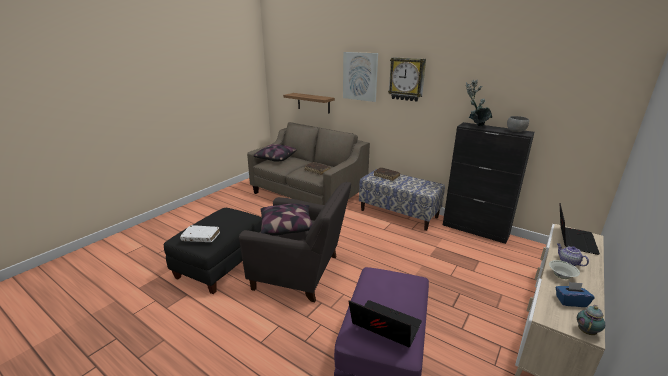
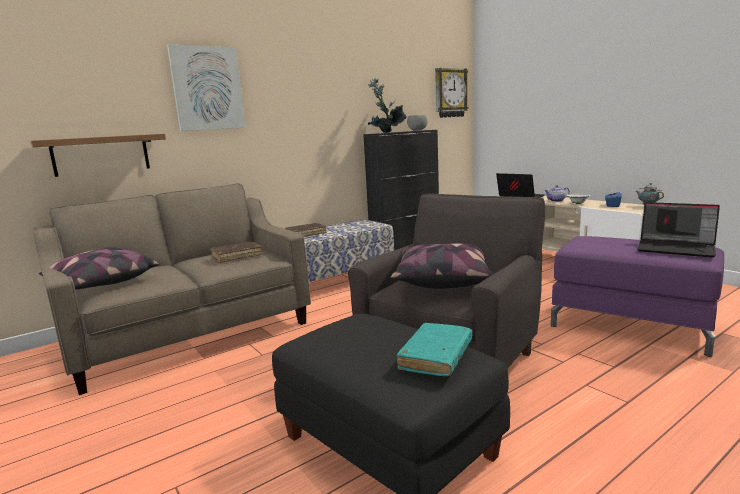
camera: 70 degrees left, 10 degrees down
(201, 237) = (436, 357): white book -> turquoise book
(384, 327) = (677, 248): laptop -> laptop turned 105 degrees counterclockwise
(407, 79) = (286, 87): wall clock -> wall clock (450, 93)

